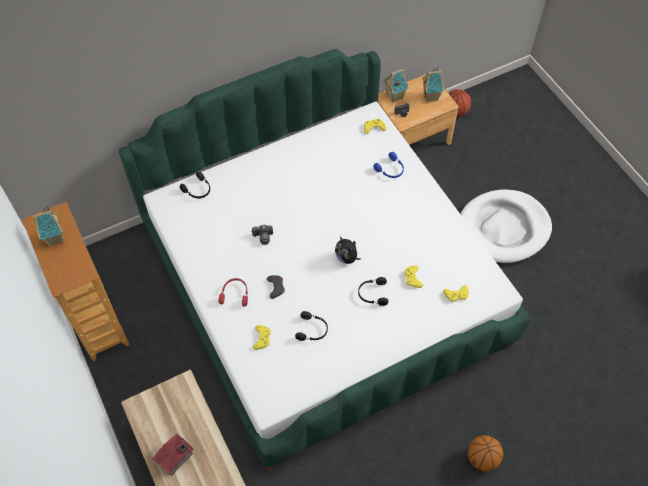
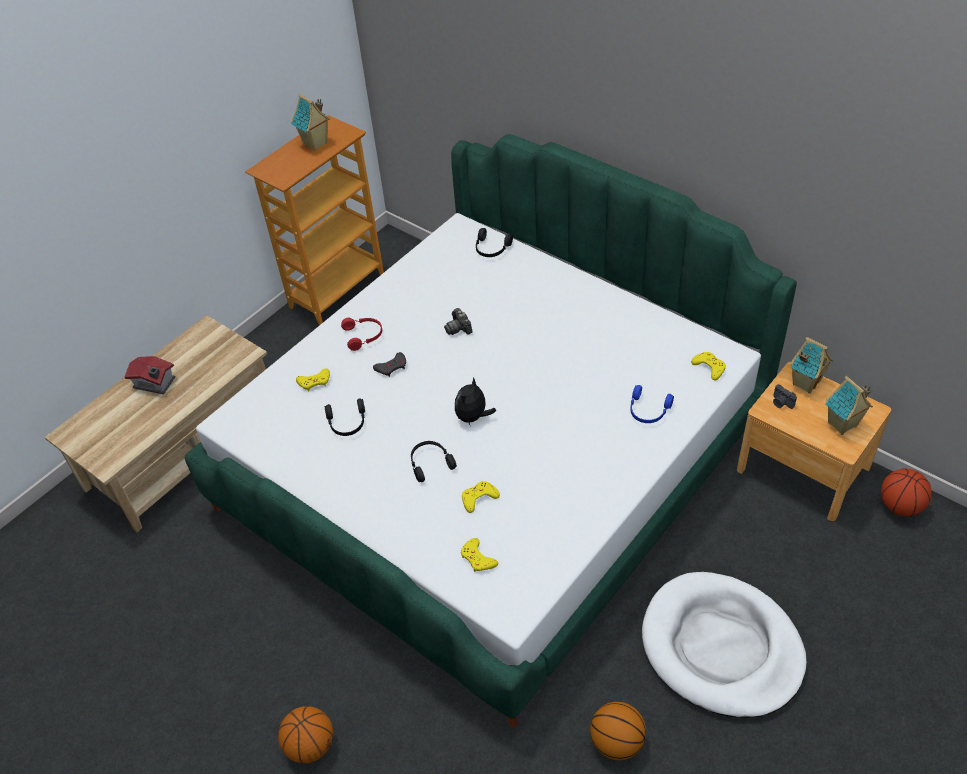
camera: 70 degrees right, 10 degrees down
(539, 299) = (617, 742): none -> basketball

